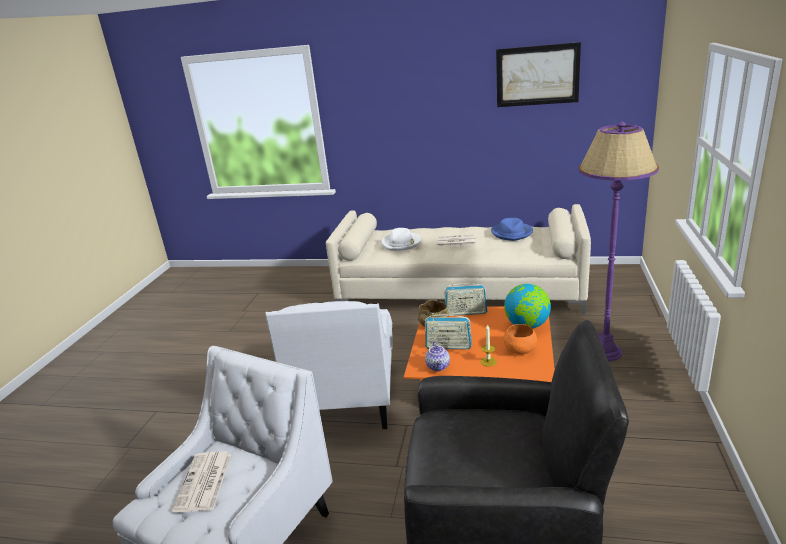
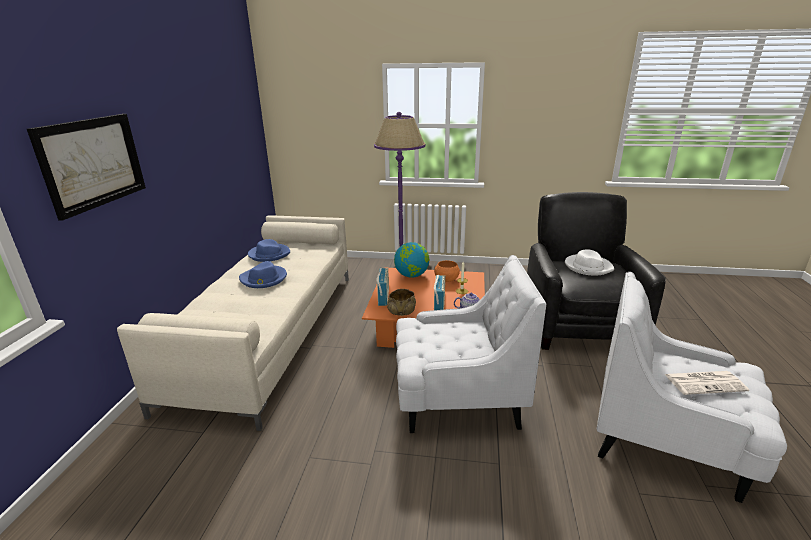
camera: 95 degrees left, 0 degrees up
(401, 243) = (240, 309): white hat -> white hat (588, 267)
(455, 241) = (263, 279): newspaper -> blue hat
(537, 75) = (210, 102): picture -> picture (92, 162)

